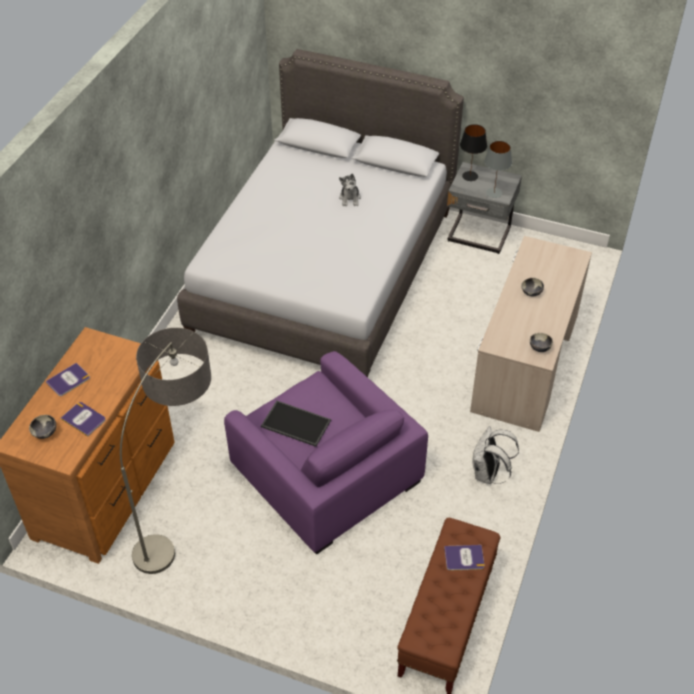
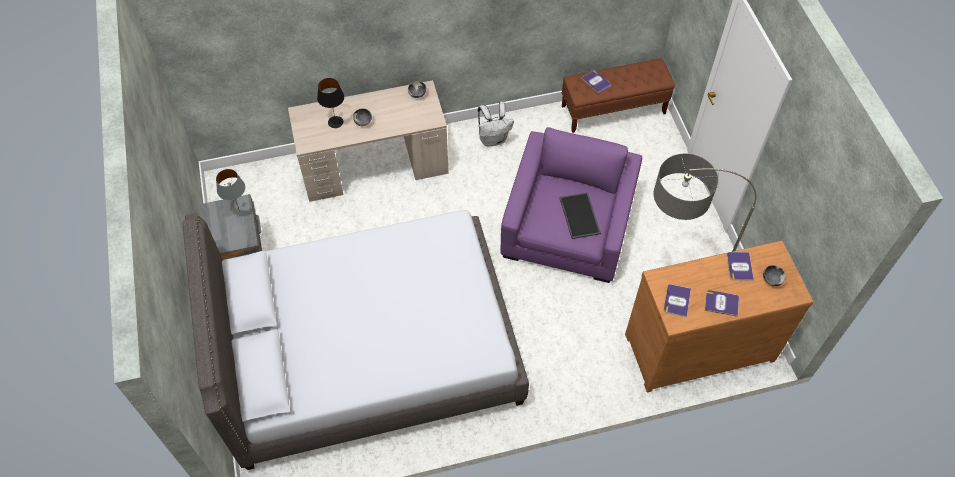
camera: 125 degrees left, 10 degrees up
(105, 352) = (677, 300): none -> book
(350, 198) = (330, 300): plush toy -> none
(470, 176) = (225, 239): black table lamp -> black table lamp (335, 122)

